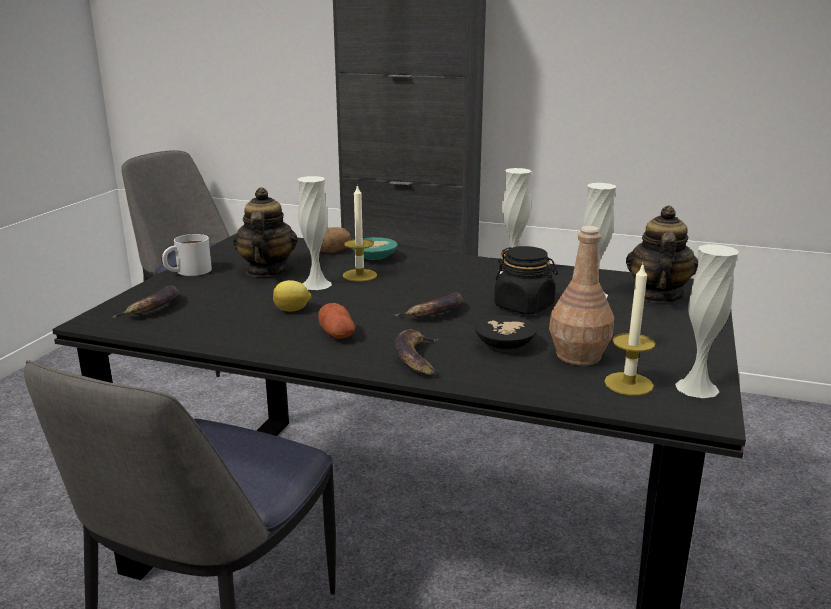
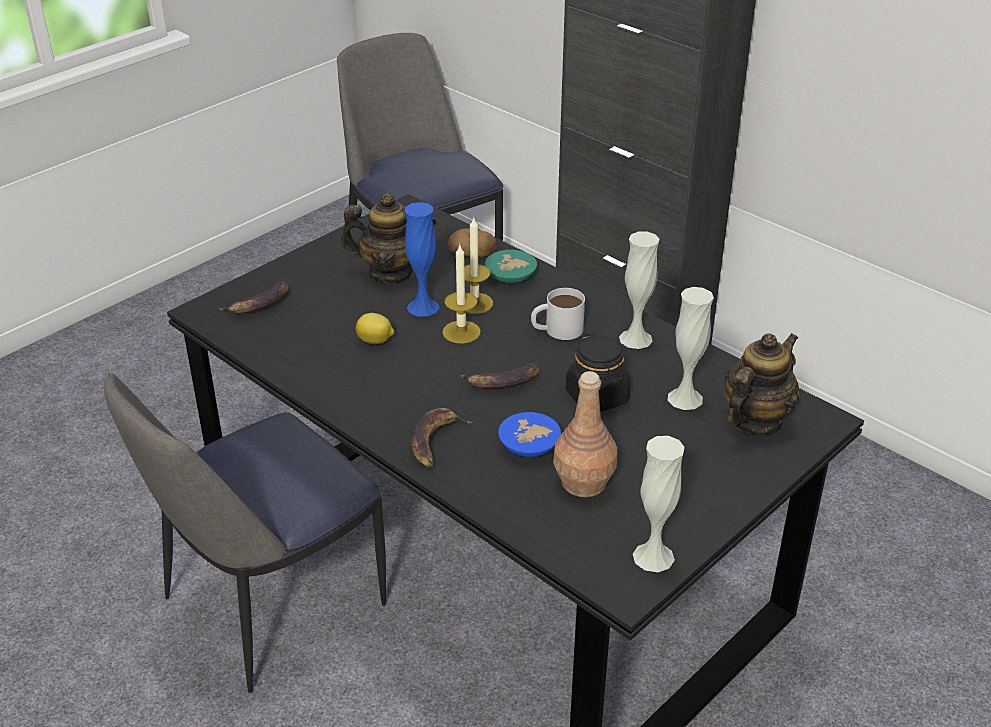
camera: 25 degrees right, 15 degrees up
(187, 271) = (318, 255): white mug -> white mug (556, 330)
(266, 271) = (391, 272): teapot -> teapot turned 75 degrees clockwise
(316, 284) = (423, 307): white vase -> blue vase
(337, 334) = (391, 387): potato -> none
(506, 344) = (531, 446): black bowl -> blue bowl
(628, 384) = (595, 531): candle -> candle (461, 332)

